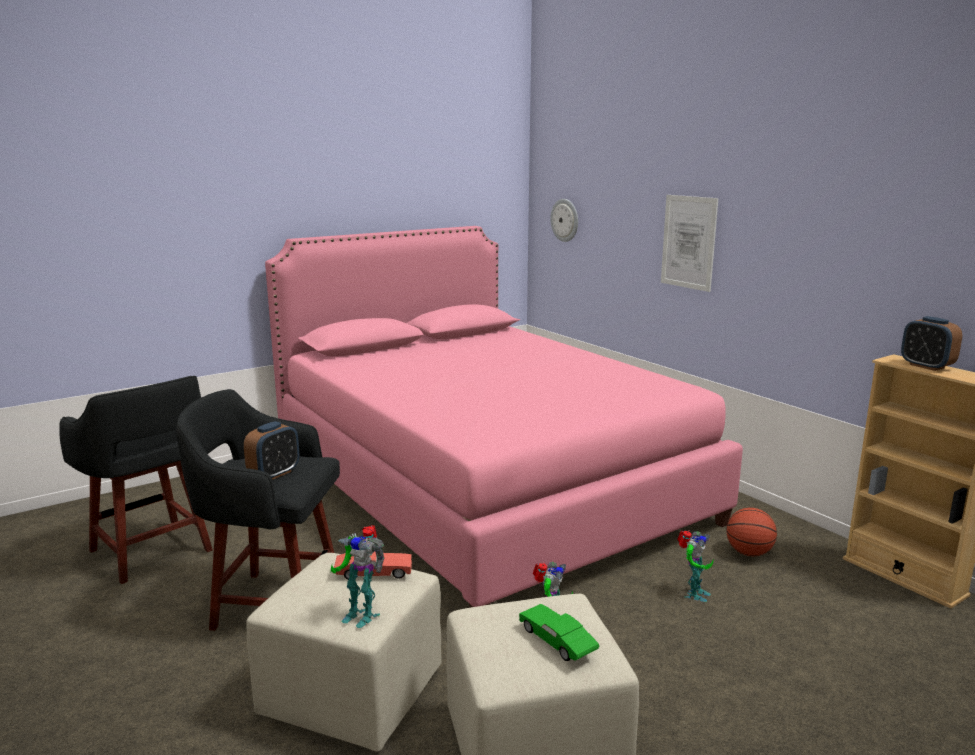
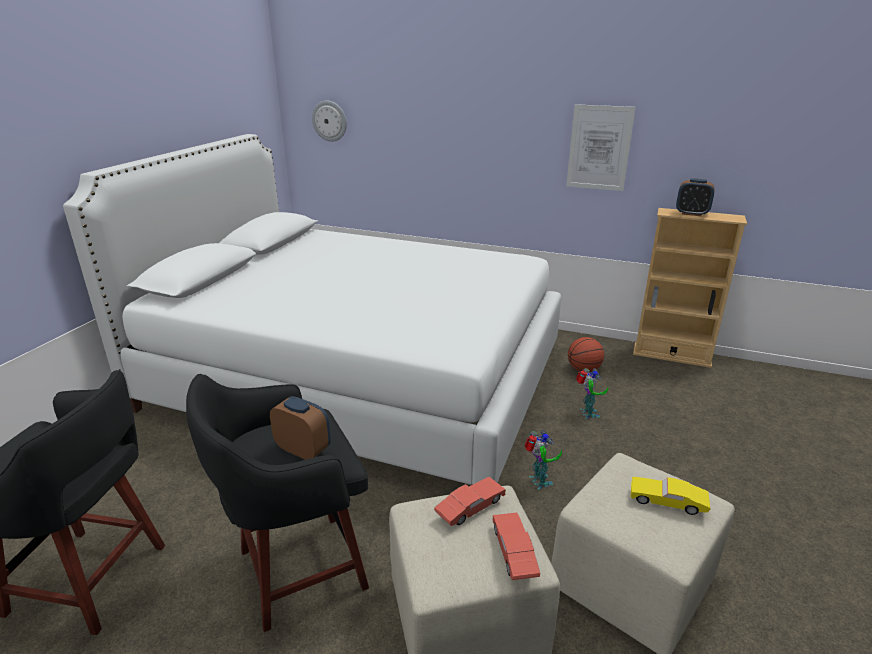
camera: 35 degrees left, 10 degrees up
(274, 474) = (303, 450): alarm clock -> alarm clock turned 60 degrees counterclockwise
(361, 614) = (514, 553): toy robot -> red toy car
(484, 487) = (357, 380): pink bed -> white bed
(557, 642) = (667, 502): green toy car -> yellow toy car
(688, 242) = (471, 135): picture -> picture (599, 148)

